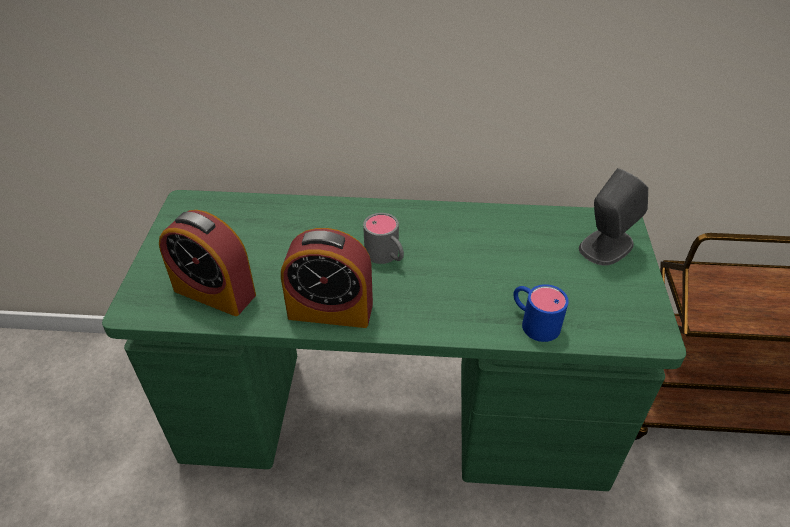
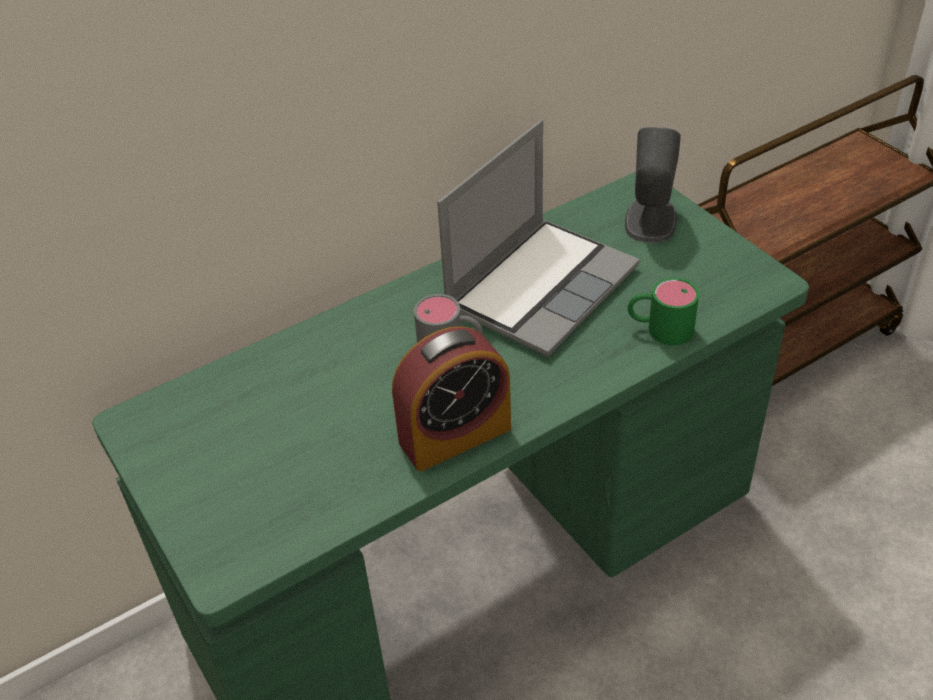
camera: 35 degrees left, 0 degrees up
(214, 292) = (301, 496): alarm clock -> none
(483, 250) = (541, 286): none -> laptop
(533, 321) = (659, 328): blue mug -> green mug

